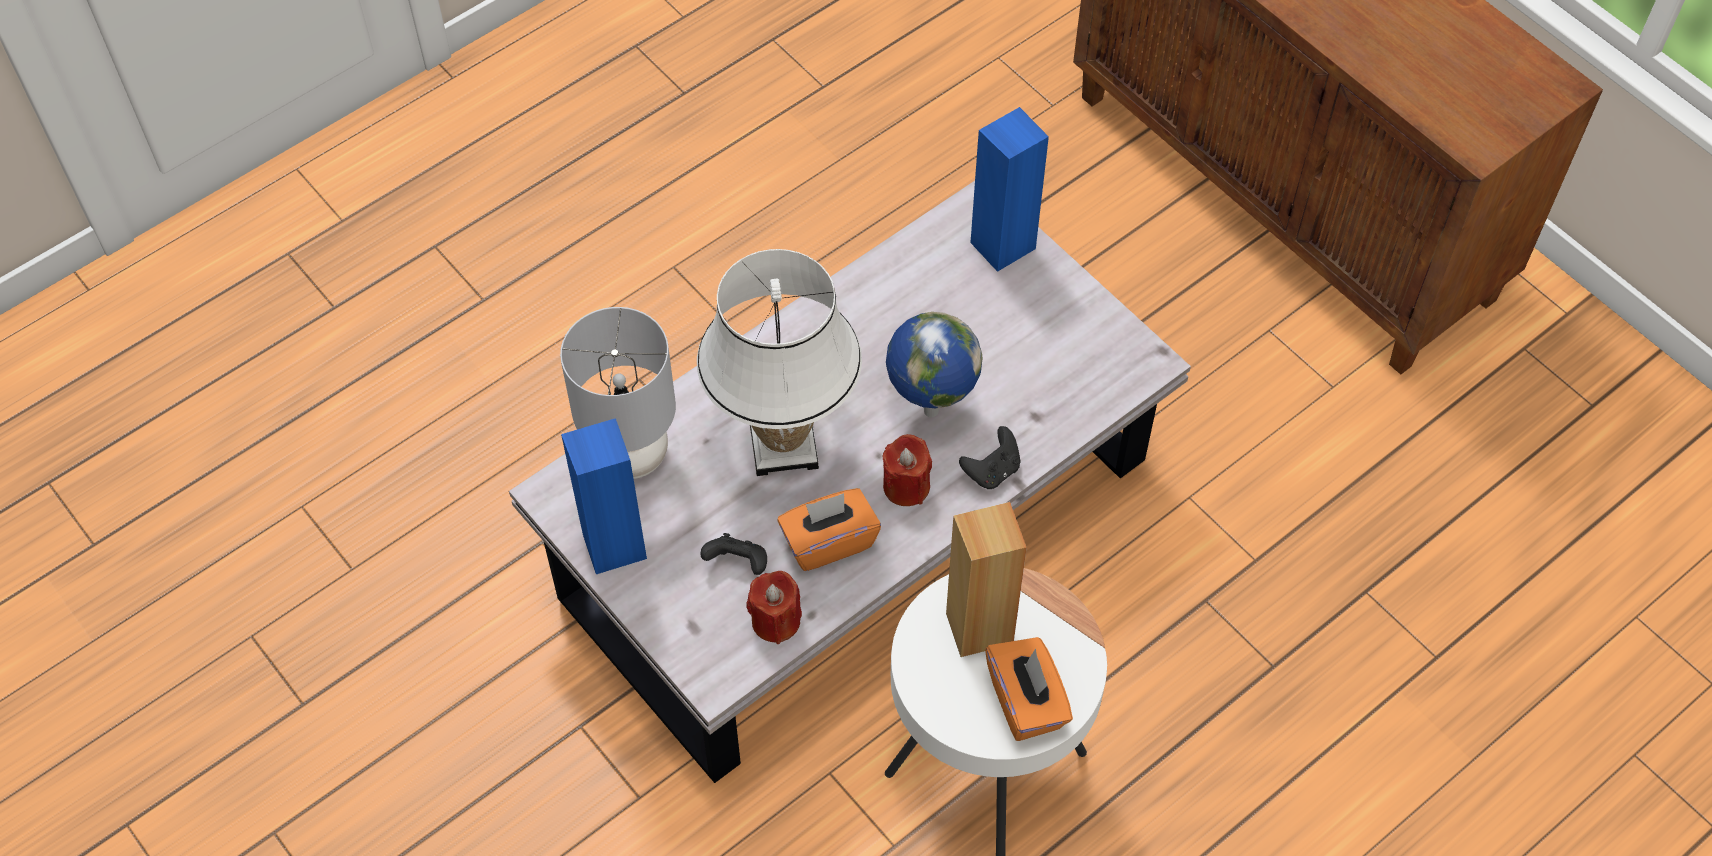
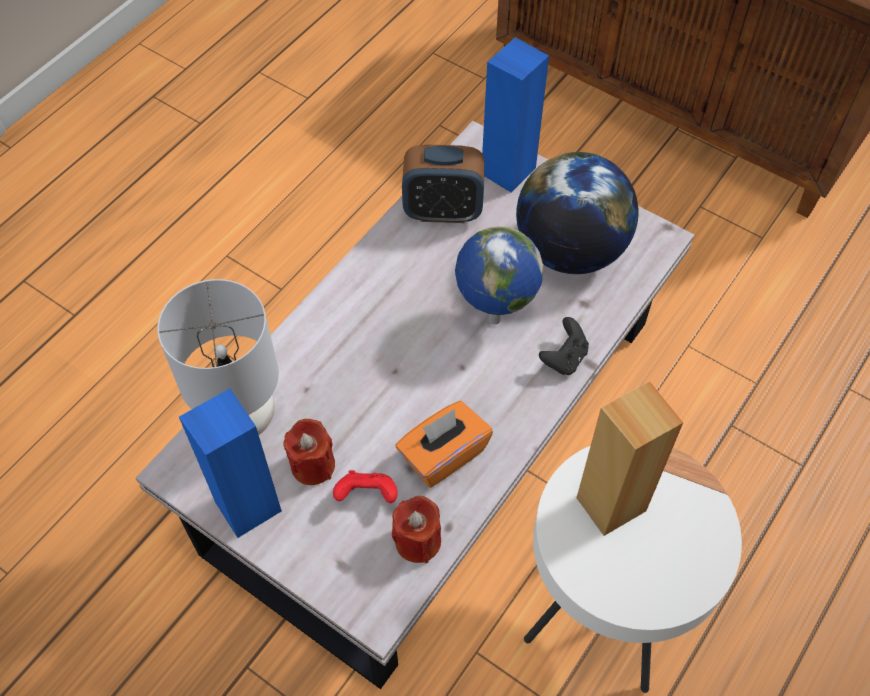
camera: 15 degrees left, 0 degrees up
(738, 563) = (367, 495): black game controller -> red game controller
(783, 445) = (376, 377): white table lamp -> none
(906, 486) = (495, 389): red candle -> red candle (312, 465)
(913, 277) = (443, 211): none -> alarm clock
(1026, 702) = (678, 564): orange tissue box -> none
(1041, 353) = (570, 250): none -> globe

